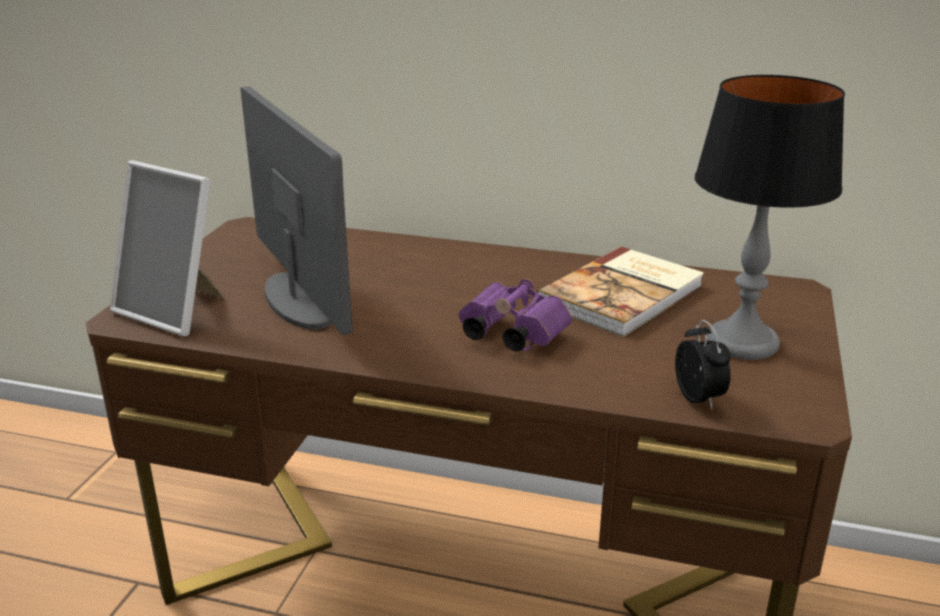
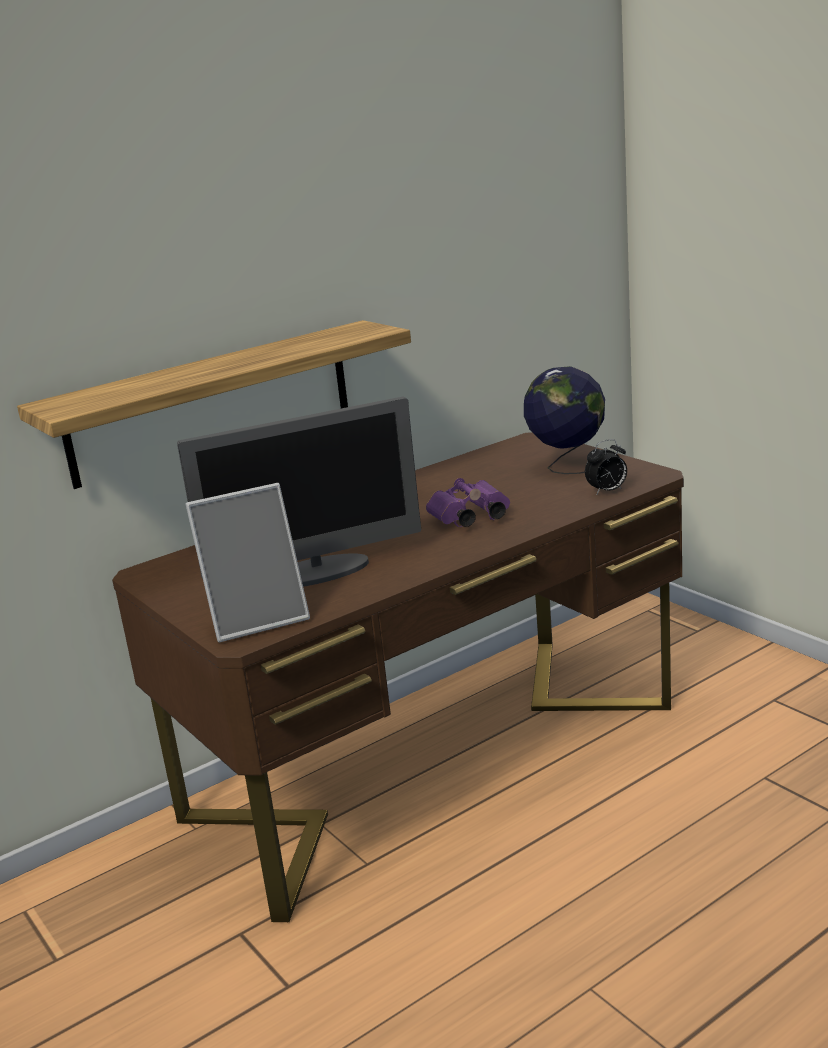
camera: 50 degrees left, 5 degrees down
(299, 301) = (316, 572): monitor -> monitor turned 150 degrees clockwise
(371, 85) = (212, 402): none -> shelf
(624, 295) = (469, 479): book -> none
(699, 399) = (607, 491): alarm clock -> alarm clock turned 135 degrees clockwise
(741, 342) = (567, 467): table lamp -> globe

